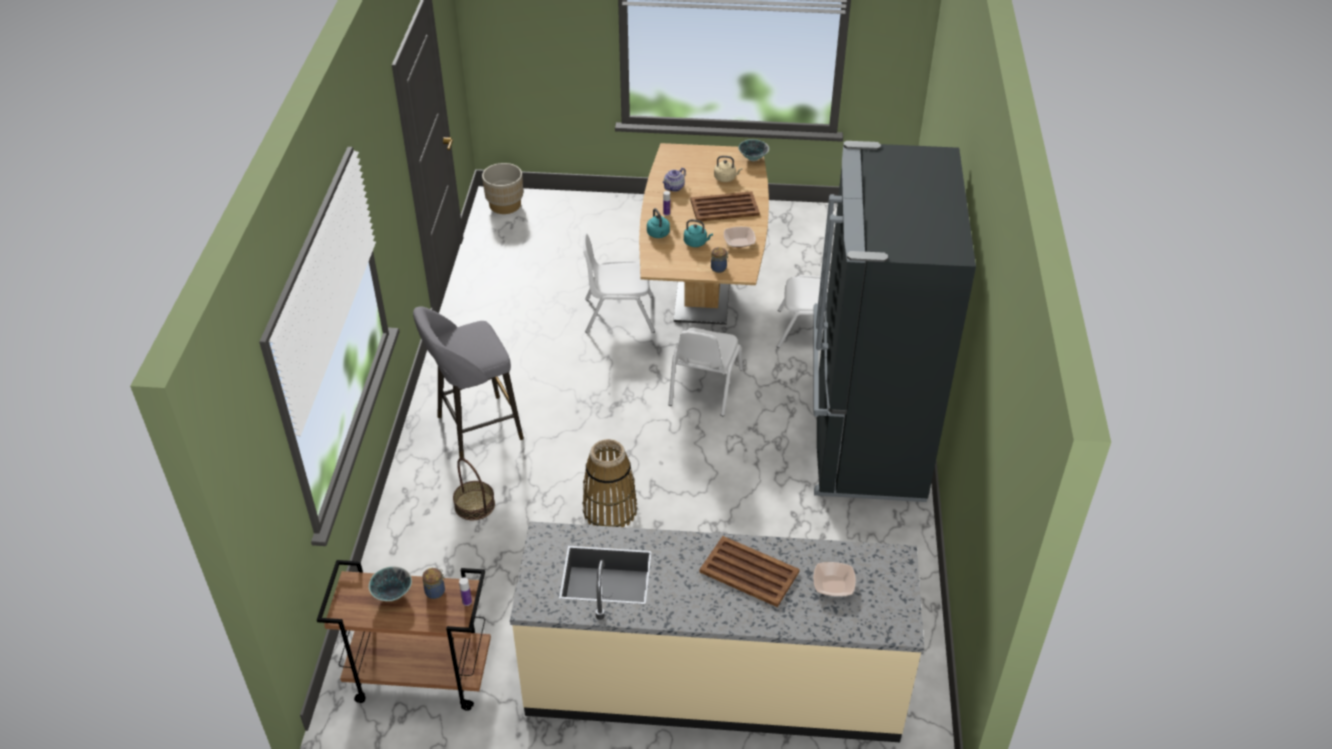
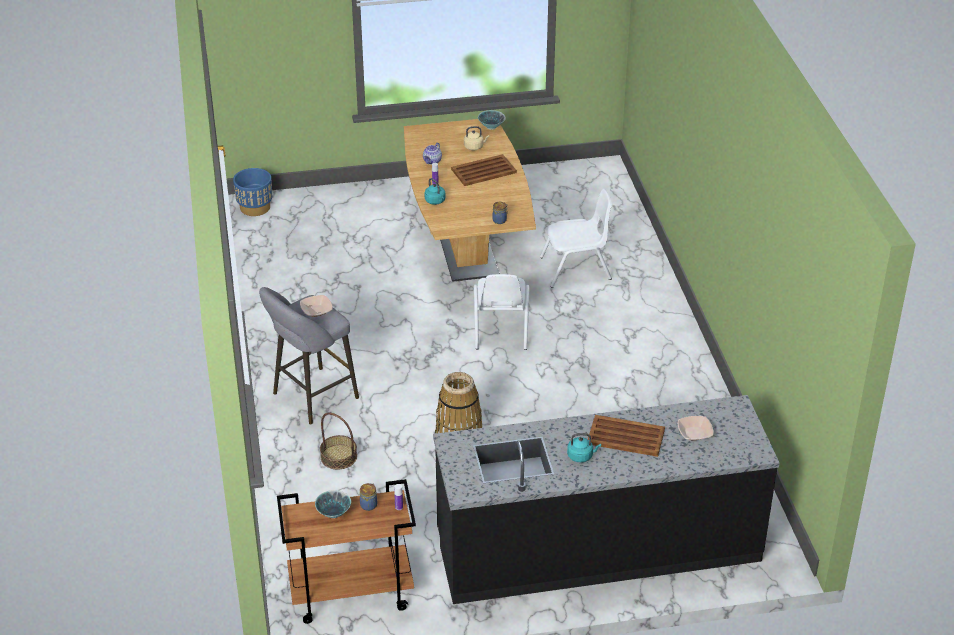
camera: 15 degrees left, 5 degrees down
(505, 205) = (255, 208): beige planter -> blue planter
(619, 314) = (401, 283): white chair -> none
(696, 243) = (471, 203): turquoise kettle -> turquoise kettle (581, 456)
(714, 680) = (598, 547): beige counter -> black counter
(739, 242) = (508, 197): bowl -> bowl (316, 310)
(864, 438) = (652, 346): black fridge -> none

